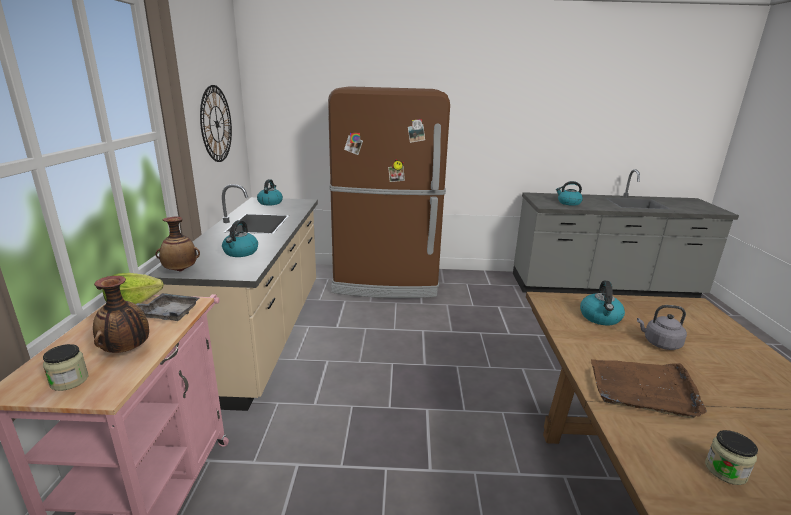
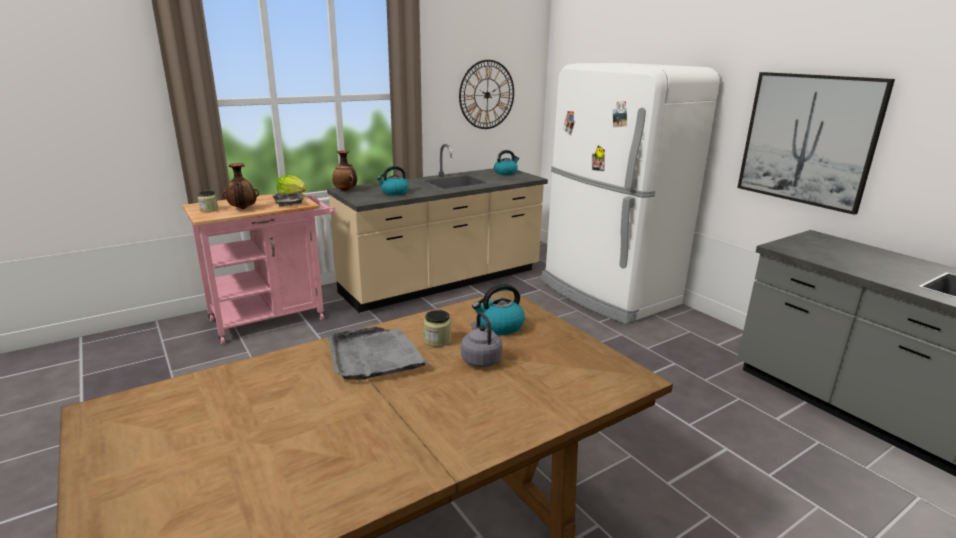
camera: 55 degrees right, 0 degrees up
(386, 281) = (607, 293): brown fridge -> white fridge
(511, 135) = (808, 139): none -> picture
(568, 203) = (835, 256): kettle -> none
(643, 388) = (374, 356): brown tray -> grey tray
(725, 471) = (277, 395): jar -> jar (437, 340)

